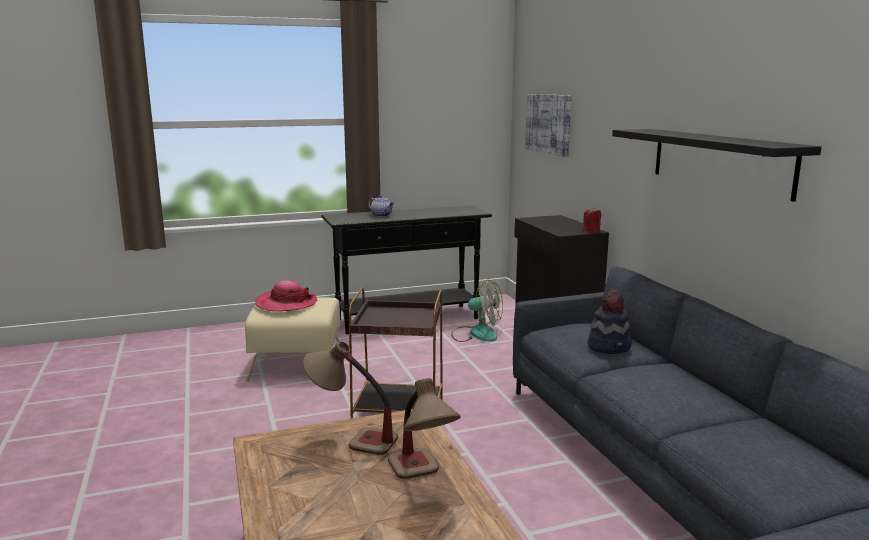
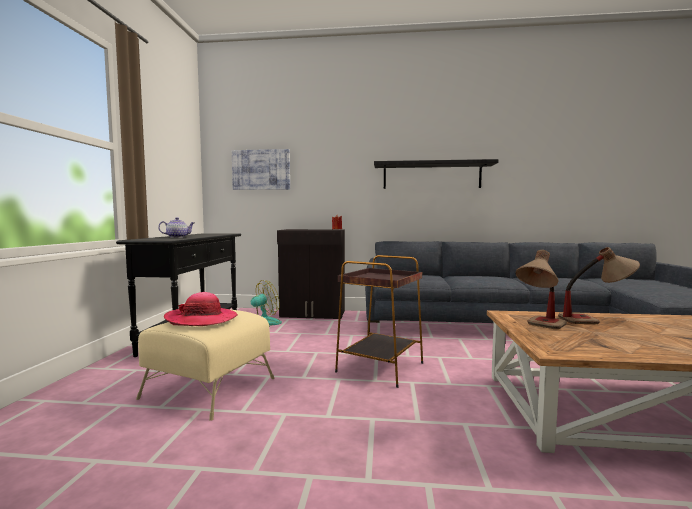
camera: 65 degrees left, 10 degrees down
(609, 347) = (428, 275): hat -> none

